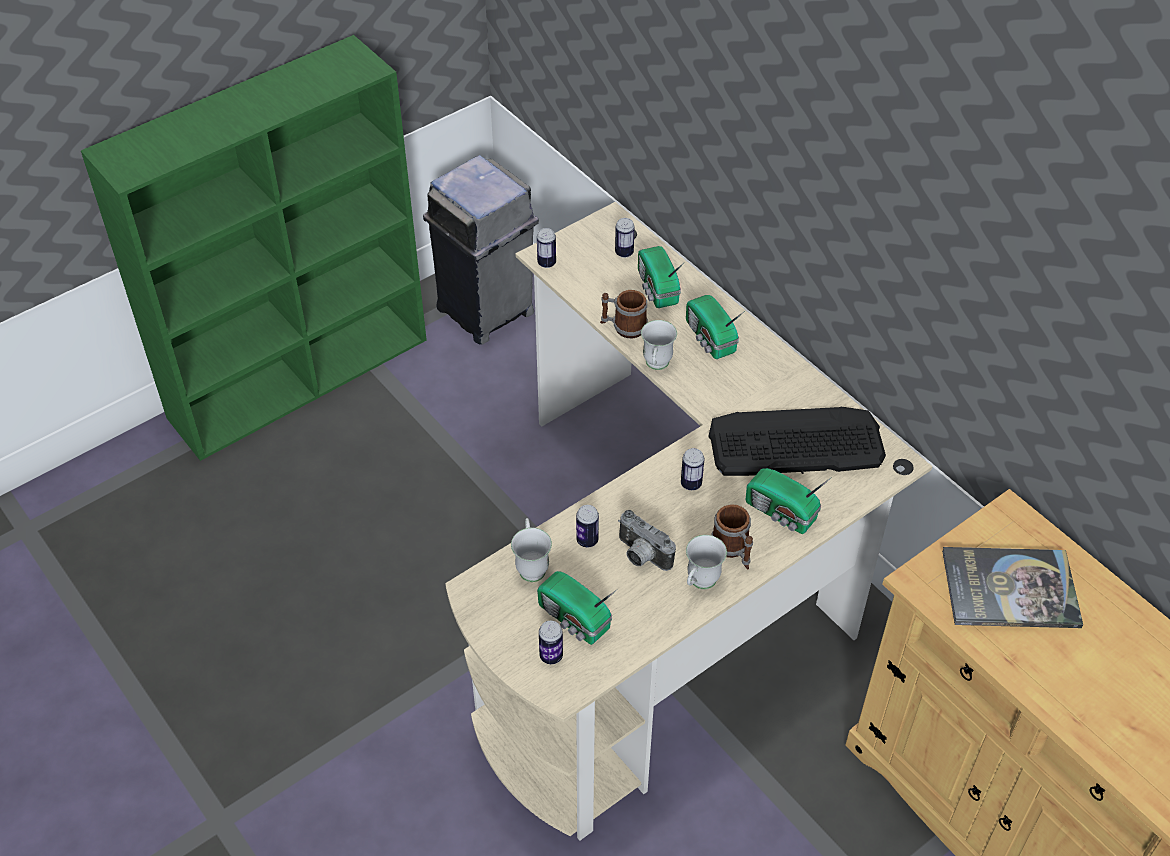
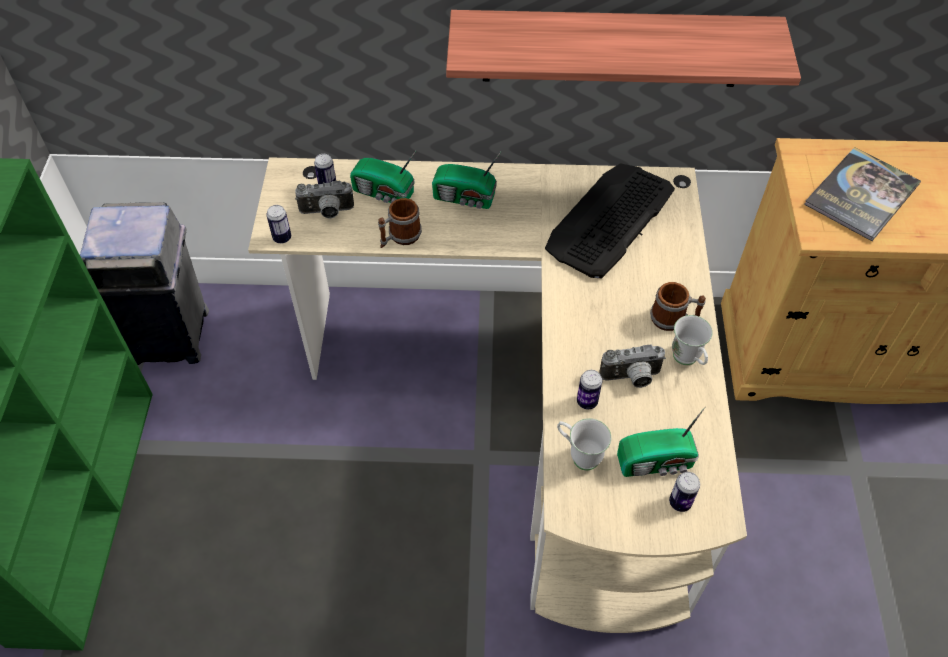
camera: 50 degrees left, 5 degrees up
(599, 270) = (327, 212): none -> camera
(656, 366) = (459, 245): white mug -> none
(691, 484) = (591, 302): can -> none
(781, 513) = (664, 270): radio -> none
(882, 282) = (612, 48): none -> shelf

